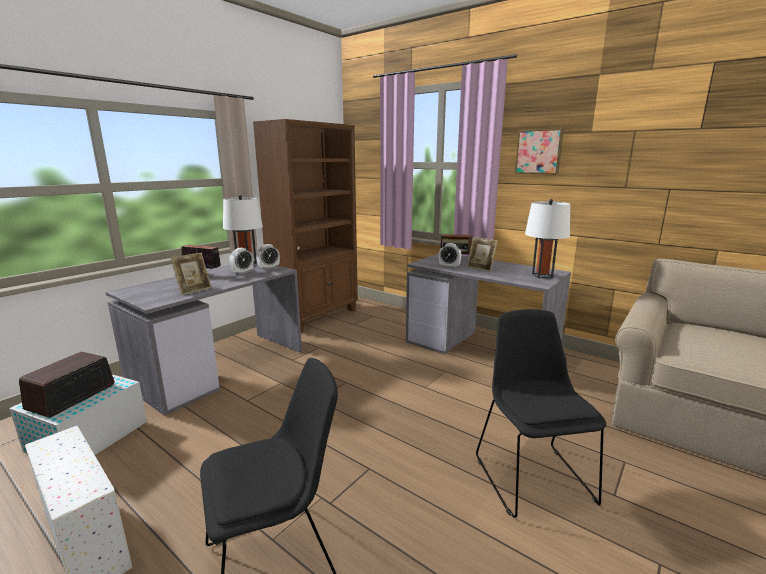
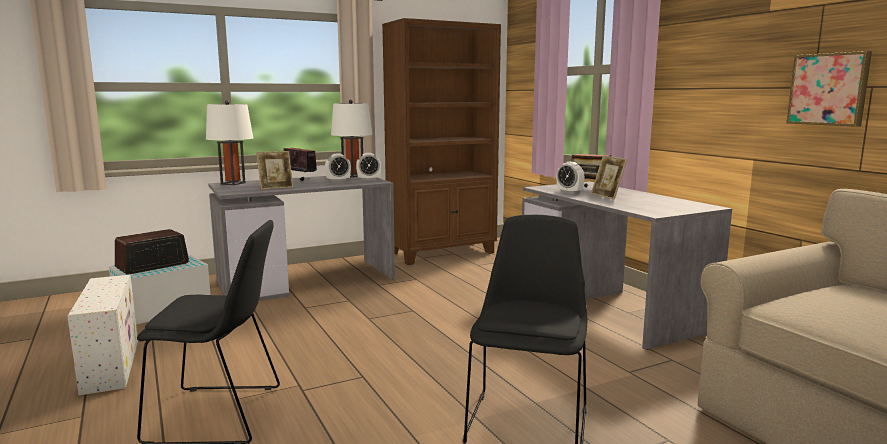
camera: 25 degrees right, 5 degrees down
(539, 152) = (705, 44): picture -> picture (829, 89)
(542, 276) = (677, 208): white table lamp -> white table lamp (233, 183)

